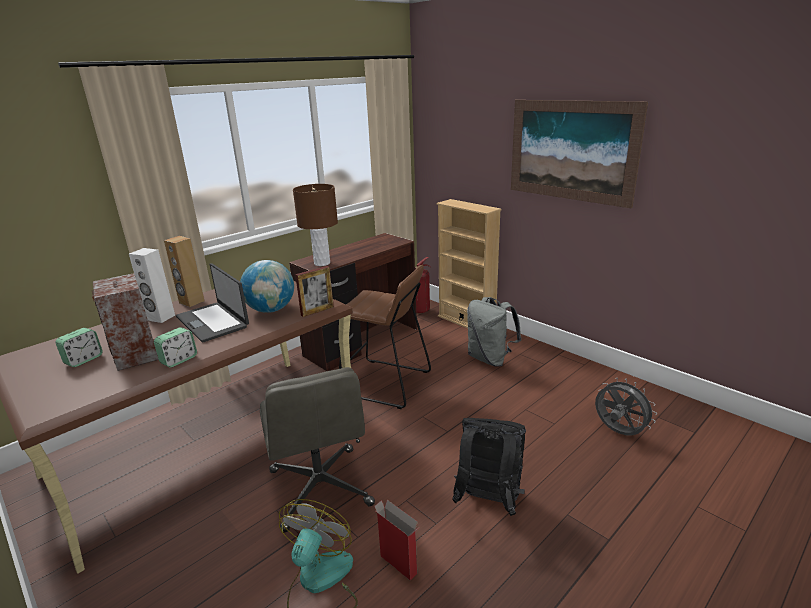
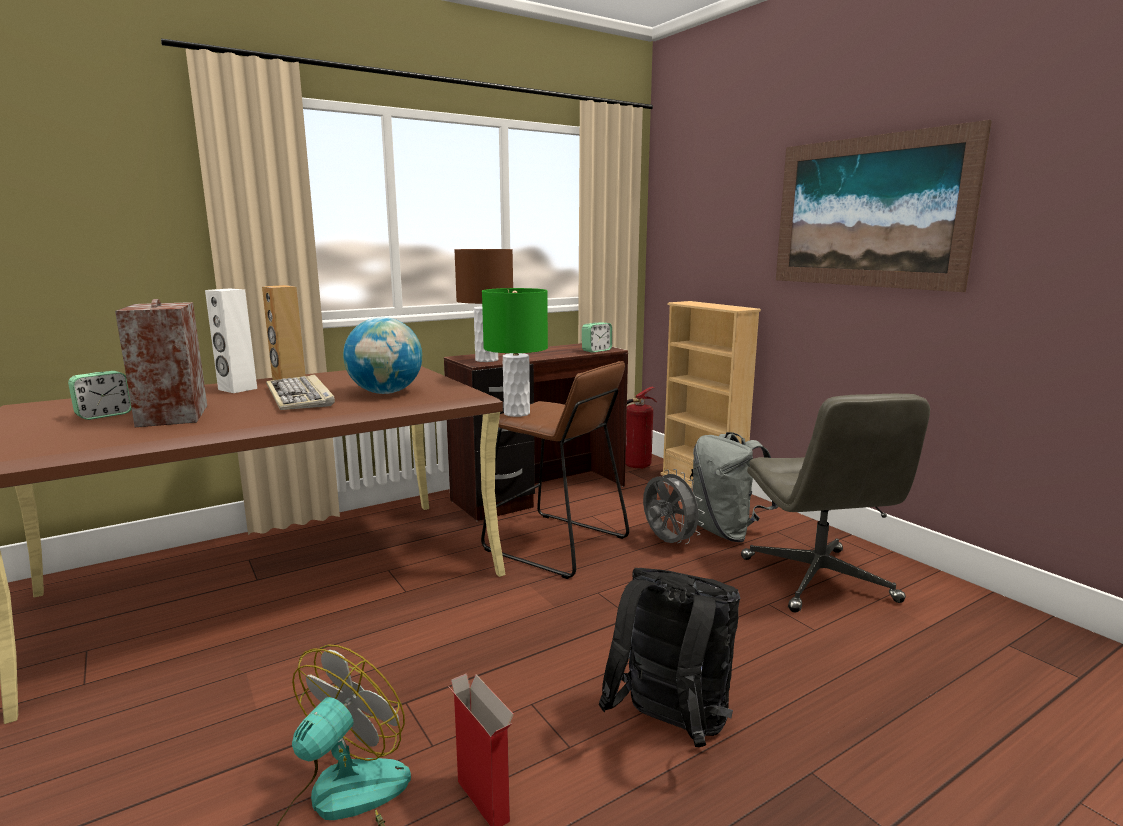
camera: 10 degrees right, 10 degrees down
(179, 360) = (222, 425): alarm clock -> alarm clock (596, 350)
(213, 321) = (300, 397): laptop -> keyboard
(317, 311) = (448, 398): picture frame -> none
(321, 488) = (404, 666): grey office chair -> grey office chair (818, 580)
(354, 306) = (517, 413): none -> green table lamp
(618, 432) = (929, 658): grey fan -> grey fan (667, 542)

